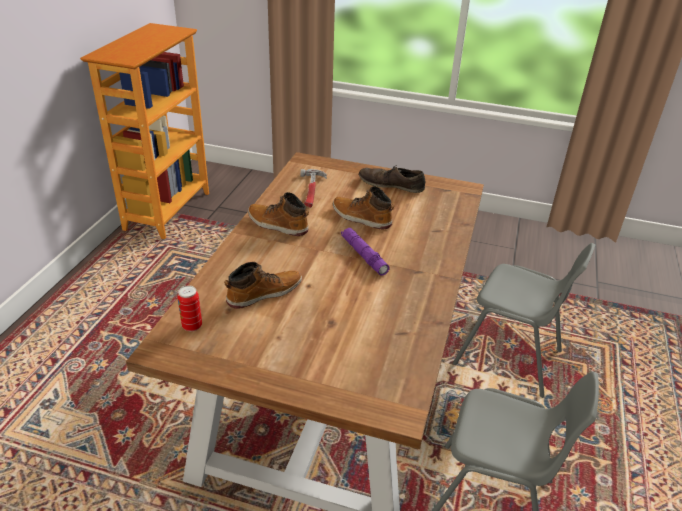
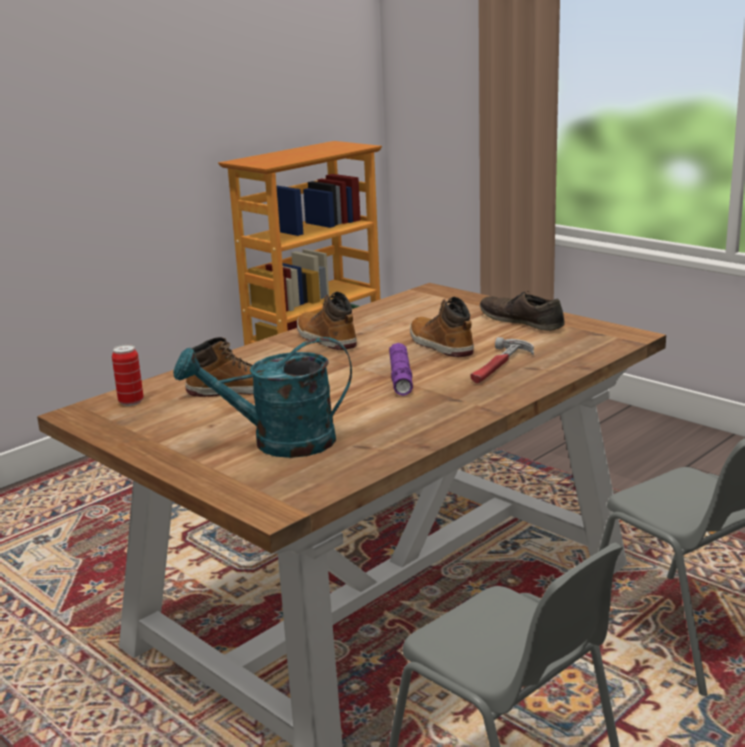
camera: 30 degrees right, 15 degrees down
(312, 191) = (406, 316): hammer -> hammer (499, 366)
(344, 344) = (279, 443): none -> turquoise watering can

